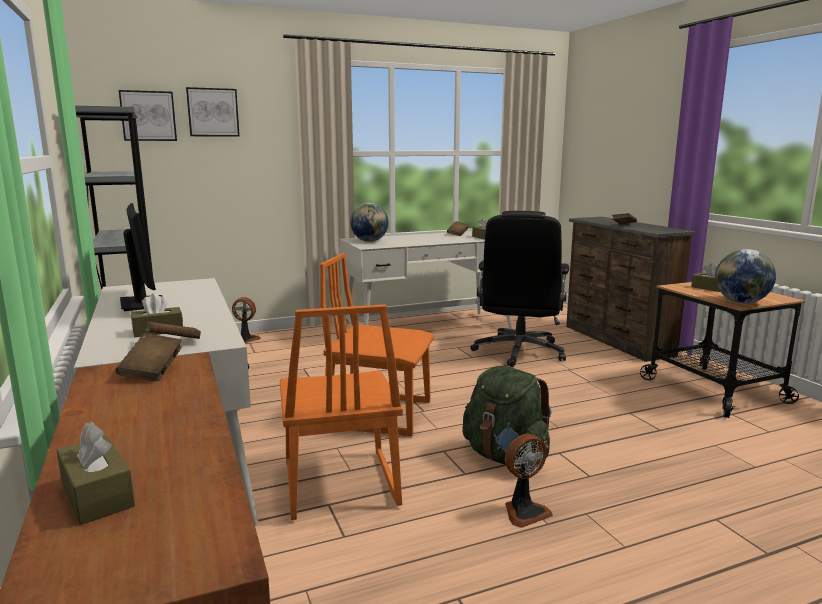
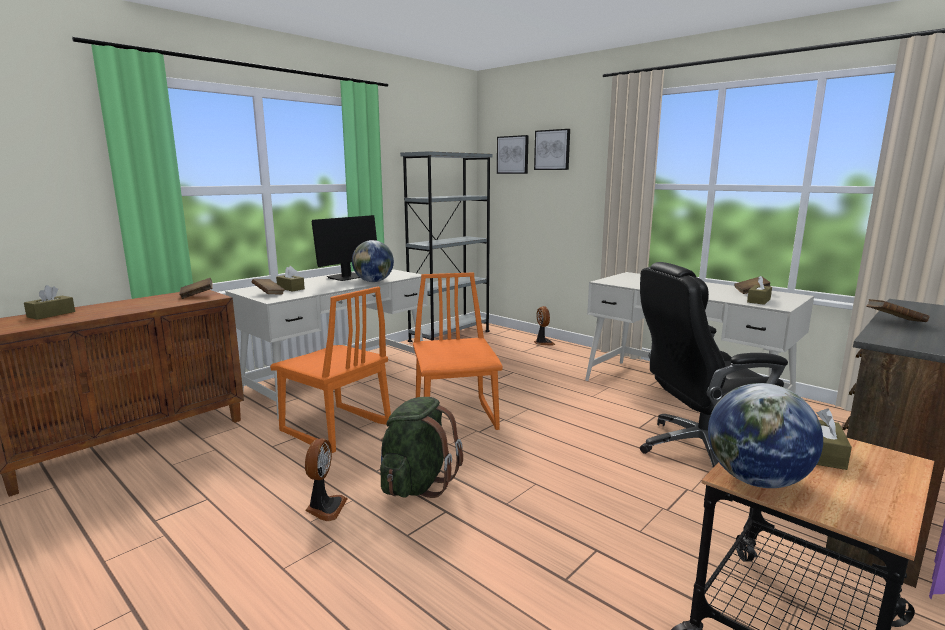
camera: 65 degrees right, 0 degrees up
(338, 484) = (335, 429): orange chair -> orange chair turned 105 degrees counterclockwise
(370, 241) = (633, 278): globe -> globe (373, 281)
(524, 512) = (325, 508): fan -> fan turned 120 degrees counterclockwise

